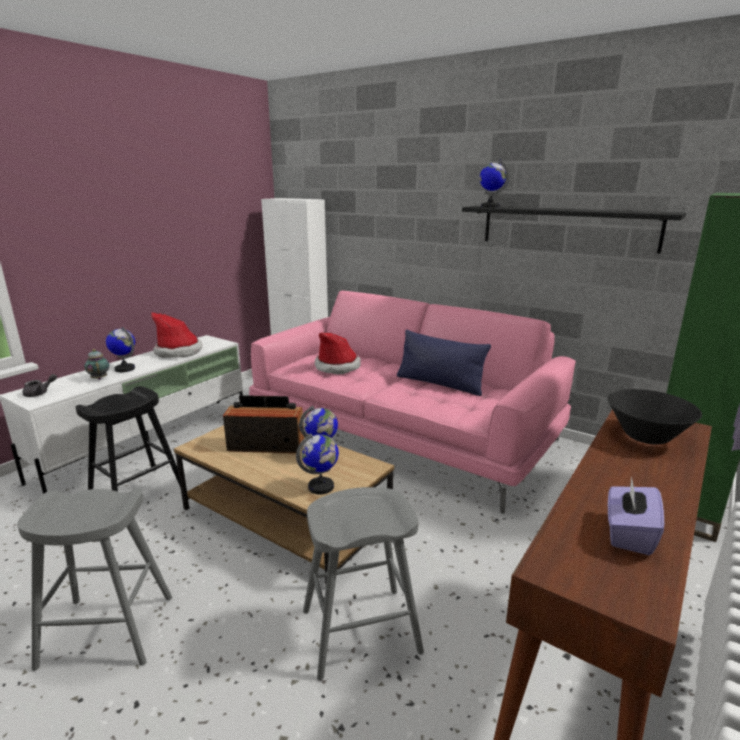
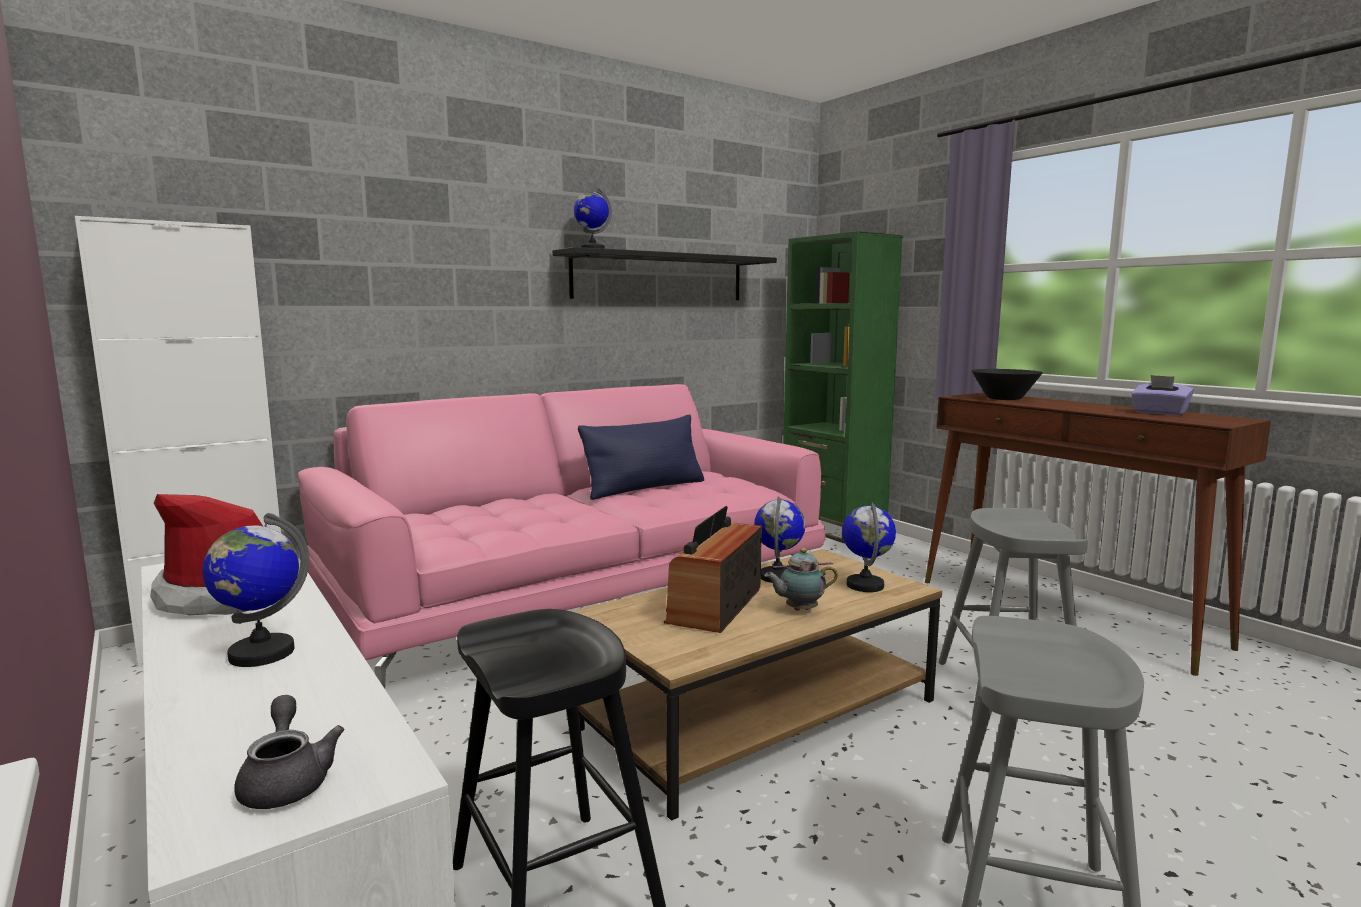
camera: 70 degrees left, 10 degrees down
(99, 378) = (290, 685): teapot -> teapot (799, 610)
(337, 367) = (504, 519): hat -> none

